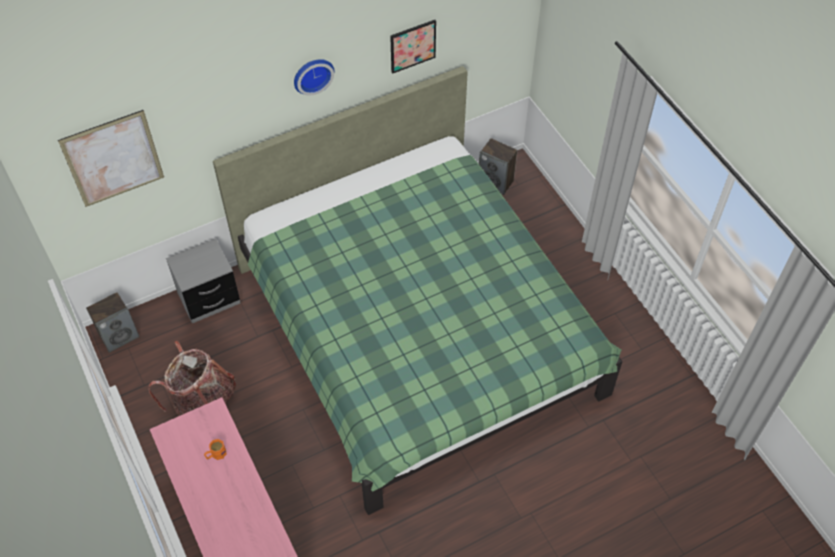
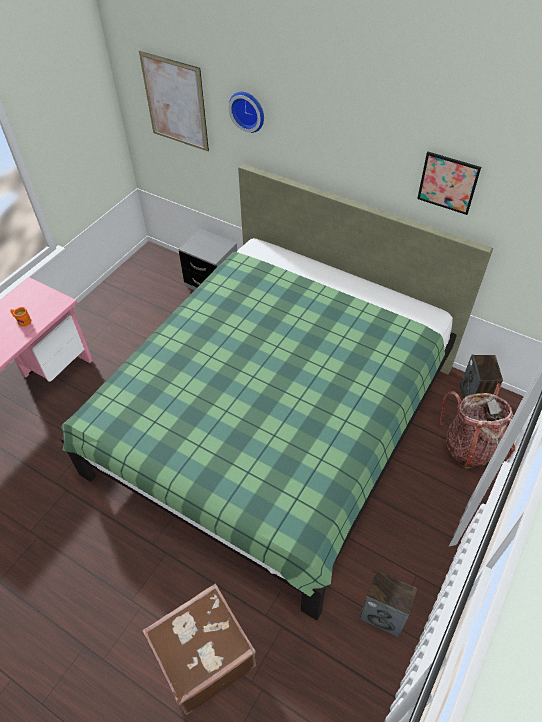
camera: 60 degrees right, 5 degrees down
(119, 336) = (152, 259): speaker -> speaker (383, 614)
(203, 402) = (125, 325): backpack -> backpack (472, 447)
(312, 74) = (342, 140): wall clock -> wall clock (248, 110)
(594, 485) = (202, 655): none -> brown suitcase

